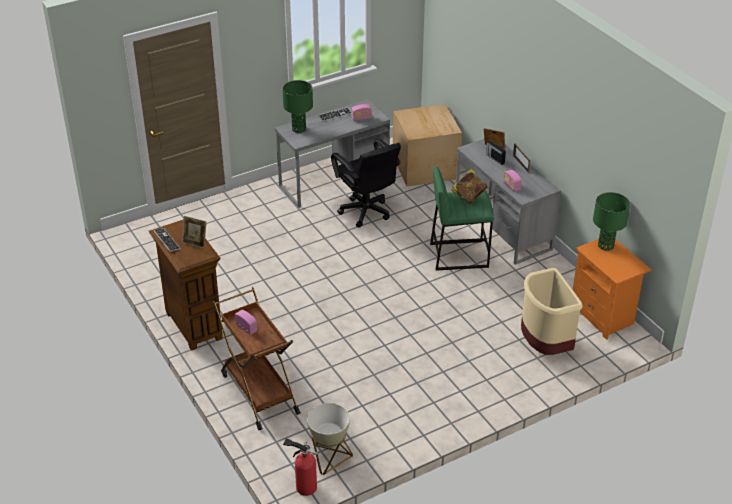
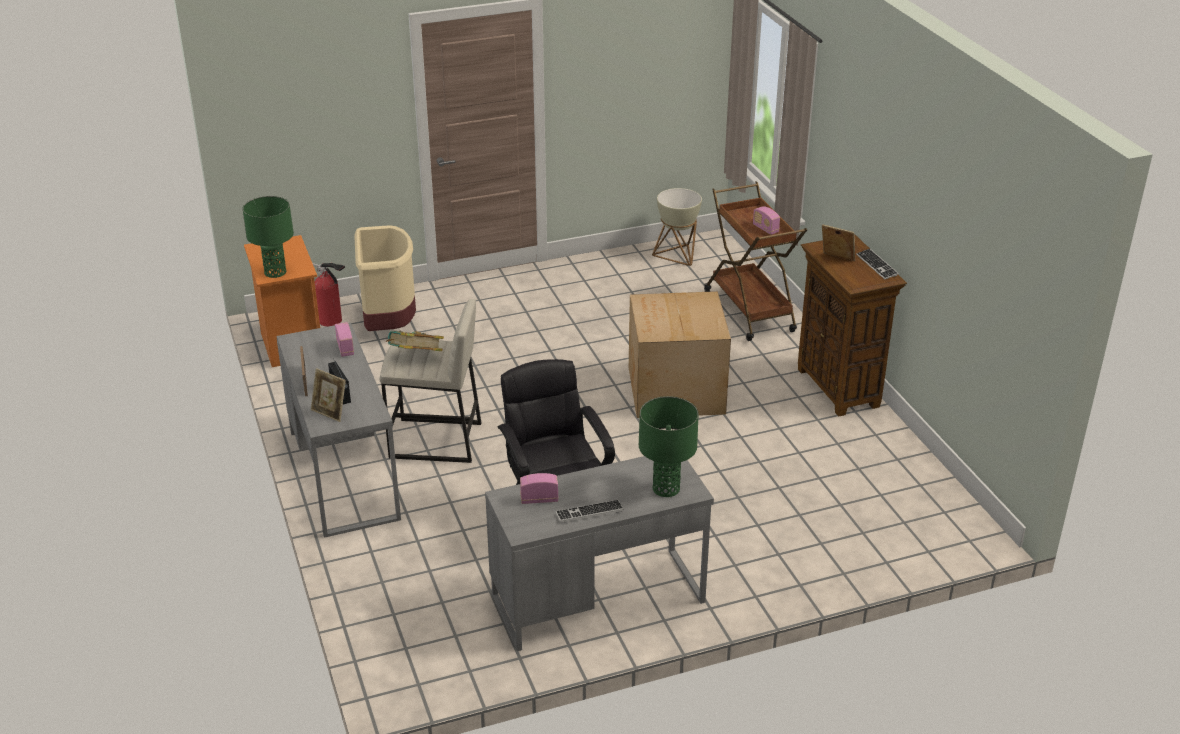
camera: 170 degrees left, 5 degrees down
(304, 486) = (706, 240): fire extinguisher -> fire extinguisher (332, 321)
(426, 166) = (409, 610): cardboard box -> cardboard box (674, 391)
(459, 255) = (436, 440): green stool -> beige stool

